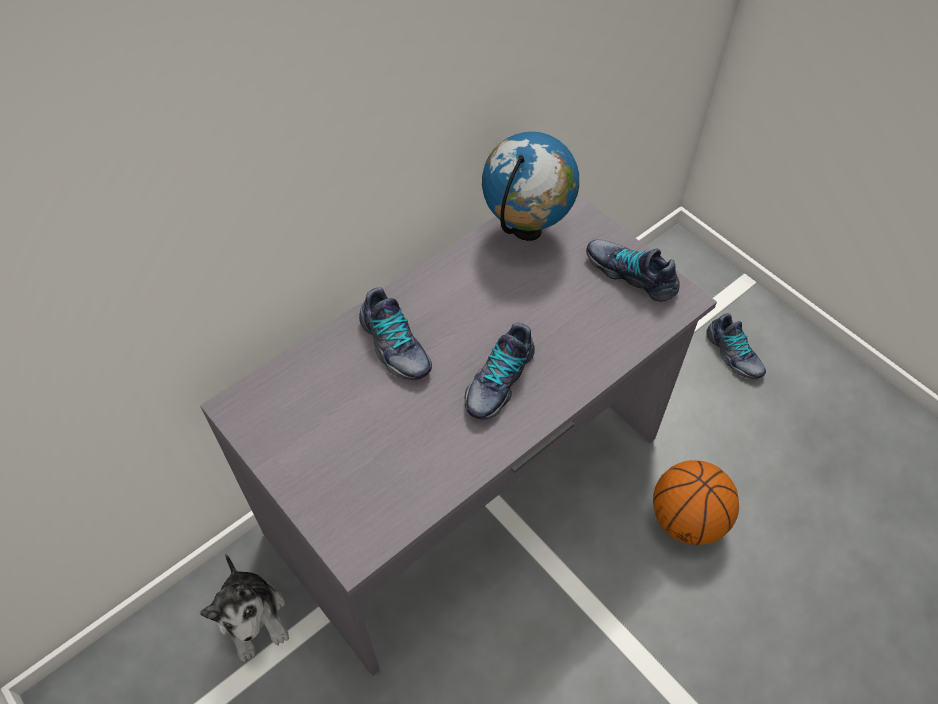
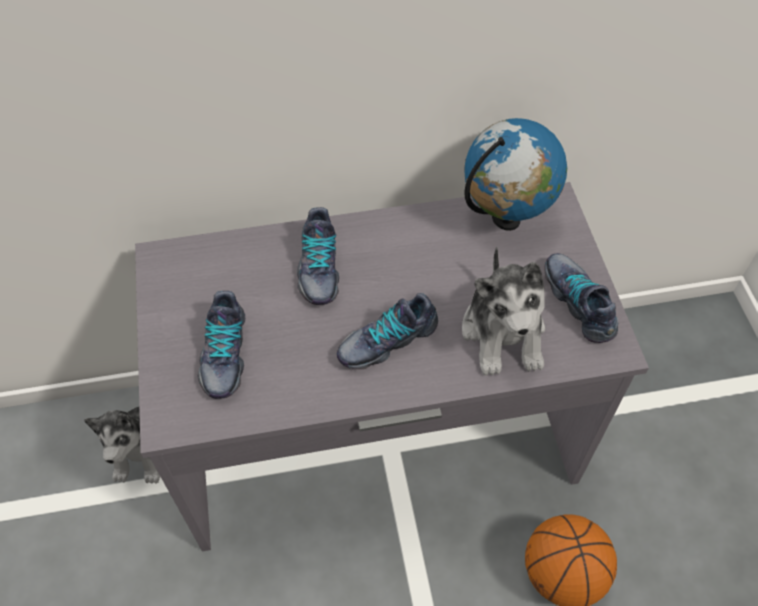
camera: 30 degrees right, 0 degrees up
(590, 327) = (504, 333): none -> plush toy
(733, 354) = (710, 443): shoe -> shoe (223, 354)

